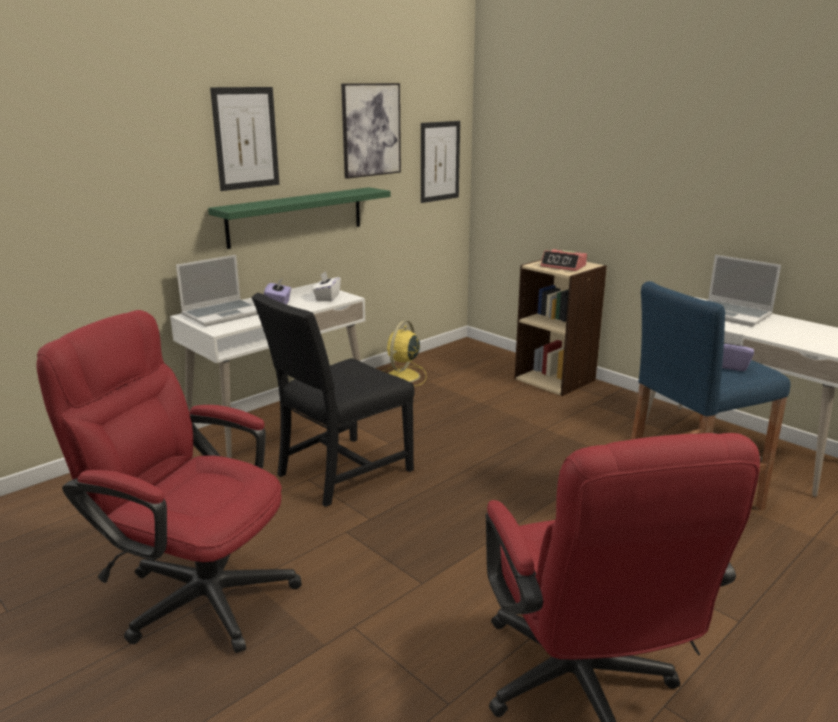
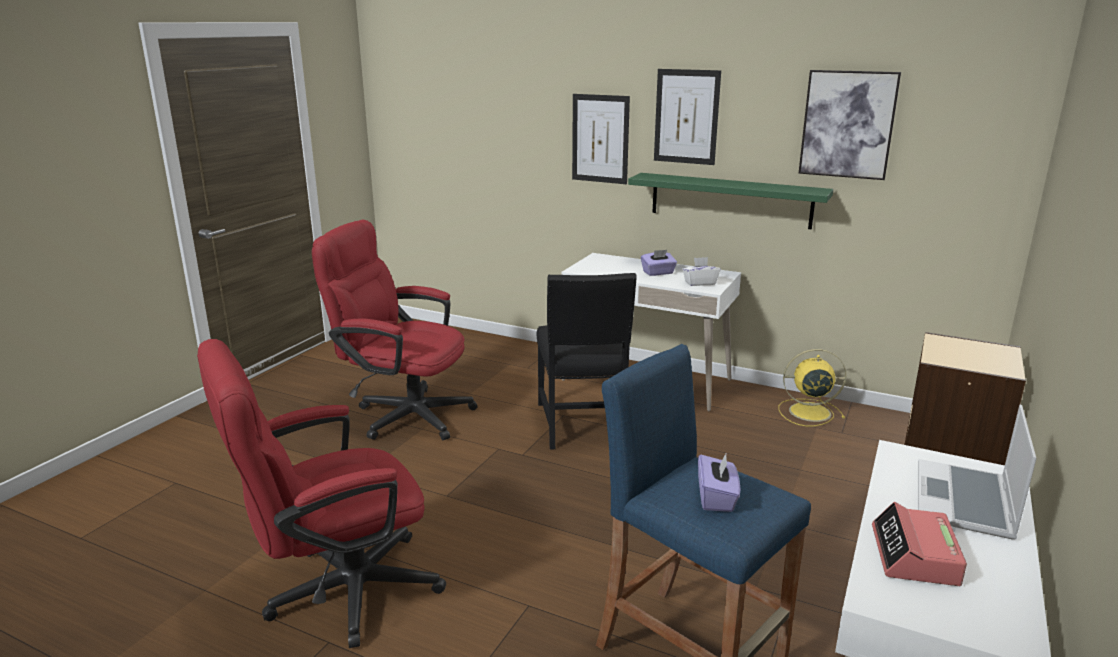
camera: 70 degrees right, 0 degrees up
(195, 591) = (404, 414): red office chair -> red office chair turned 75 degrees counterclockwise
(223, 314) = (613, 263): laptop -> none
(340, 472) = (584, 425): black chair -> black chair turned 120 degrees counterclockwise
(439, 161) = (967, 178): picture -> picture (600, 139)
(563, 266) = (963, 355): alarm clock -> alarm clock (914, 556)

